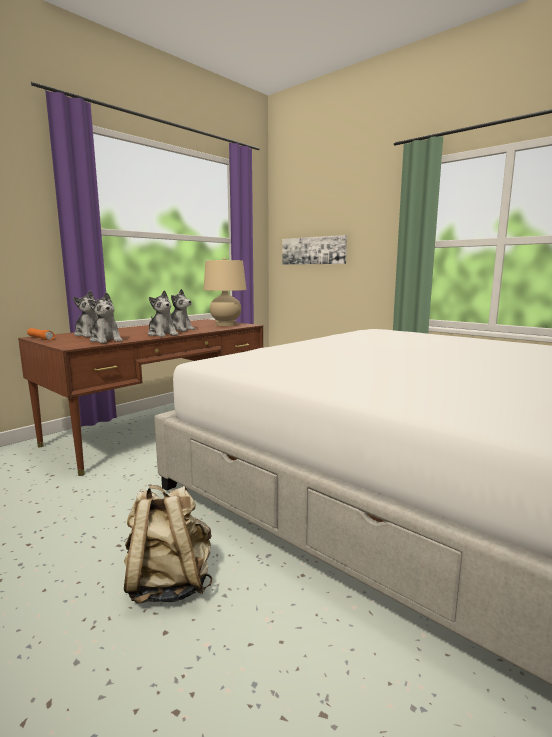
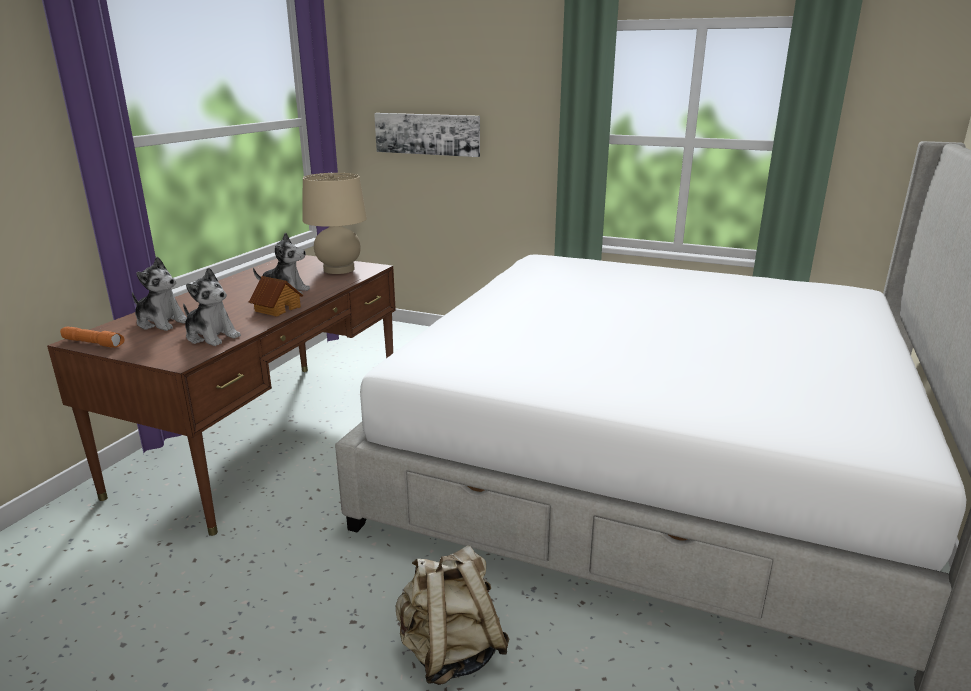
camera: 20 degrees left, 10 degrees up
(162, 334) = (277, 309): plush toy -> toy house

